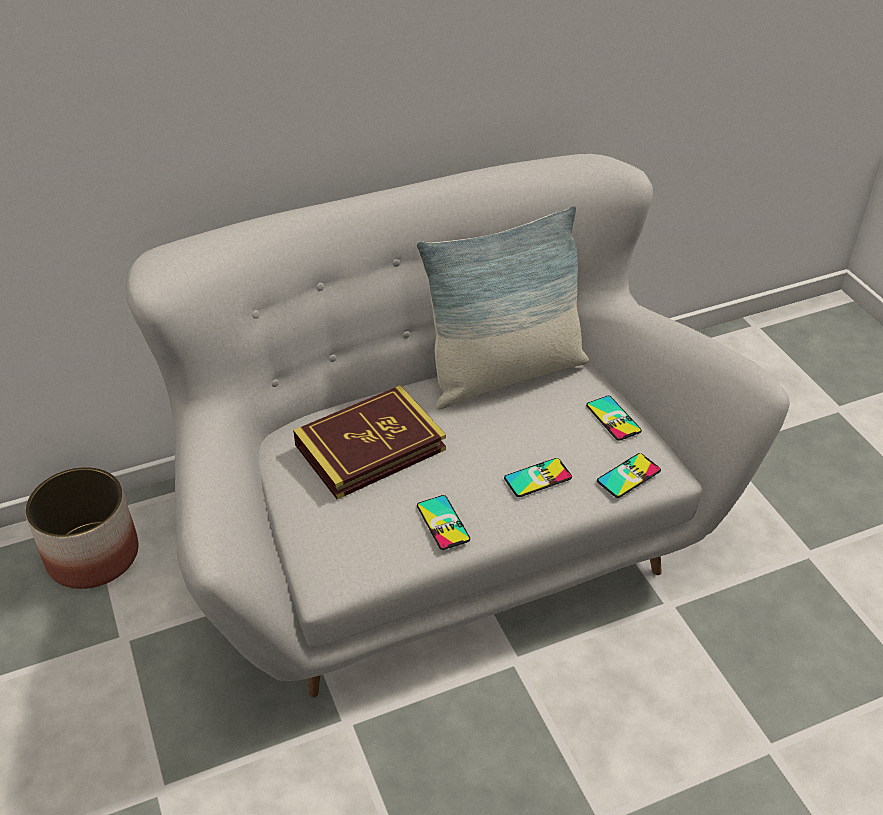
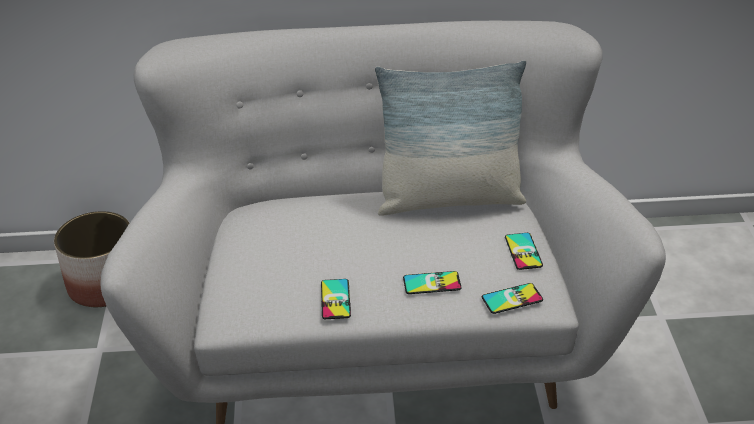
camera: 20 degrees right, 5 degrees down
(370, 447) = (308, 231): book -> none

